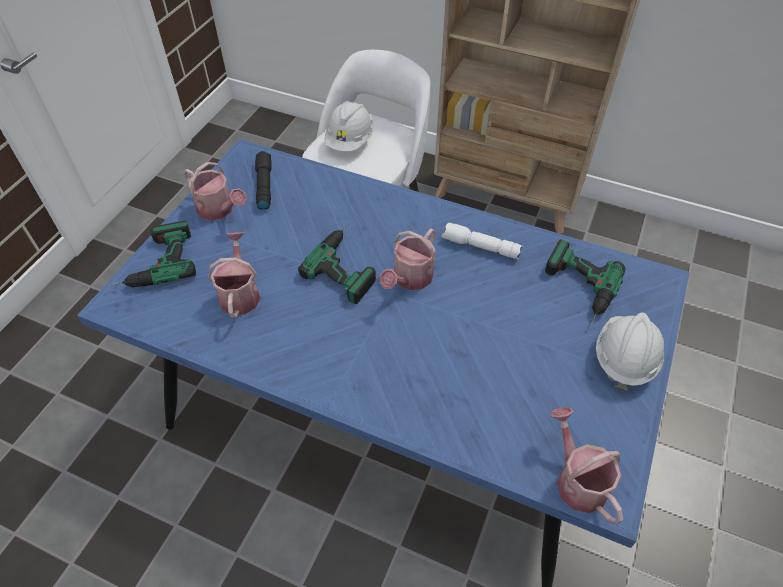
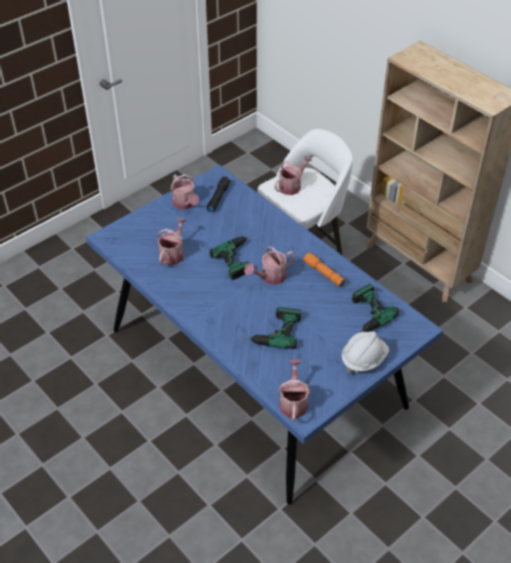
camera: 25 degrees right, 5 degrees down
(152, 263) = (135, 222): power drill -> power drill (271, 331)
(350, 141) = (292, 186): white hard hat -> watering can
(479, 247) = (323, 273): white flashlight -> orange flashlight

